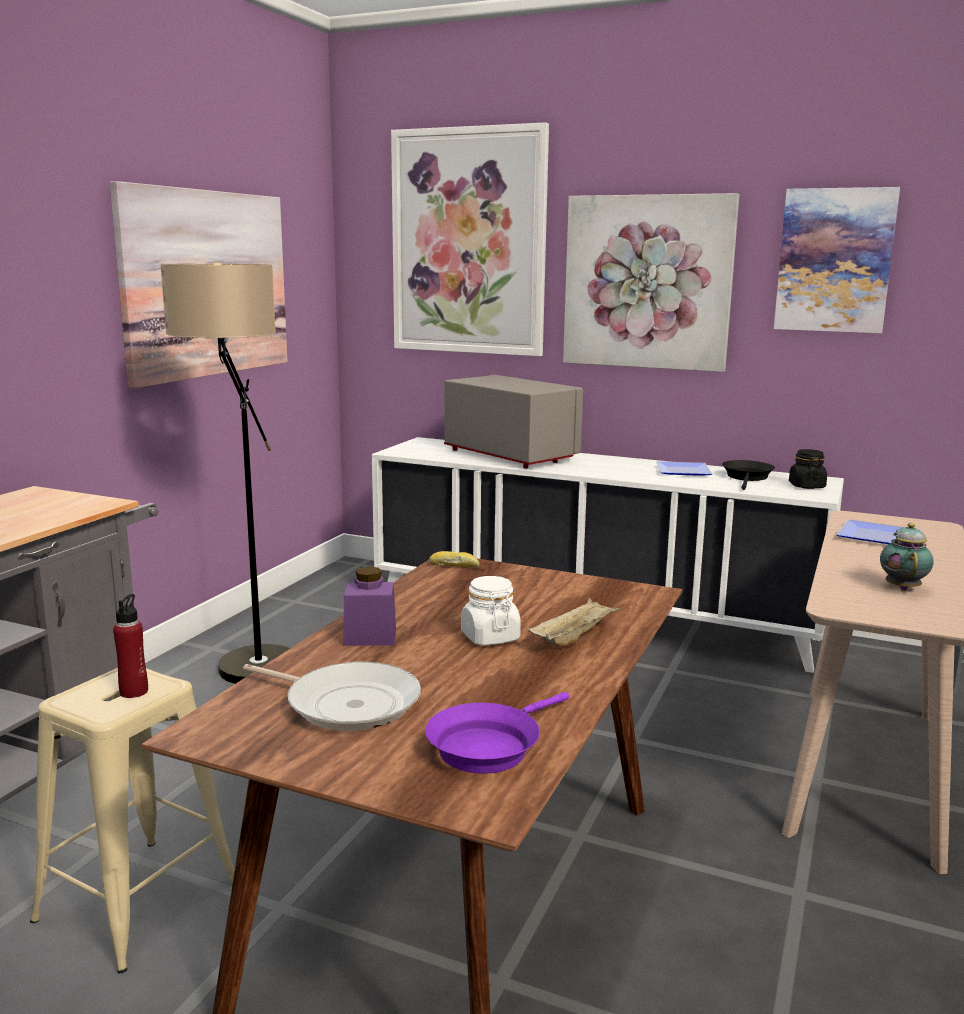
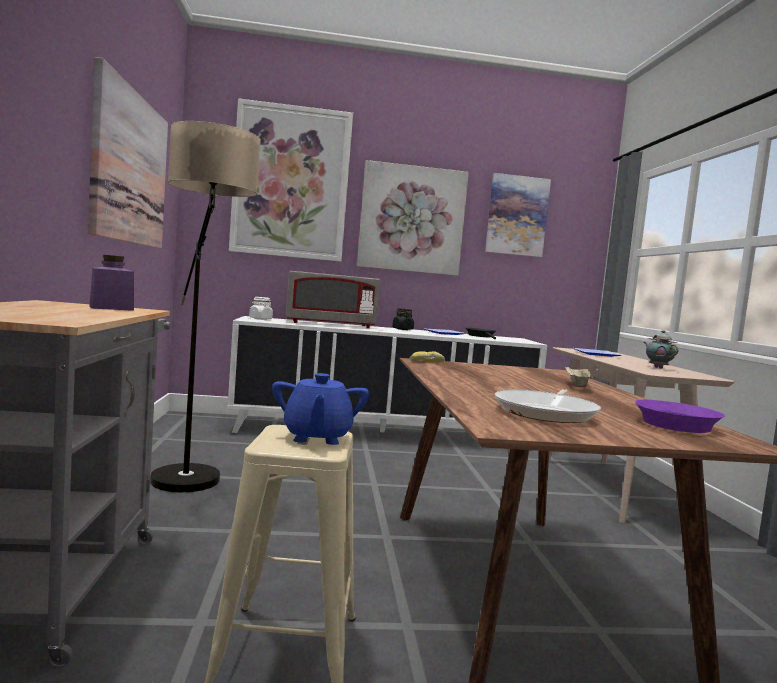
camera: 30 degrees left, 10 degrees down
(134, 691) = (317, 437): red bottle -> blue teapot
(347, 703) = (547, 412): frying pan -> frying pan turned 120 degrees clockwise
(370, 637) = (470, 387): purple jar -> purple jar (111, 308)
(490, 637) = (535, 386): white jar -> white jar (260, 319)
(510, 455) = (329, 324): grey microwave -> grey microwave turned 150 degrees clockwise
(806, 486) = (517, 339): black jar -> black jar (402, 329)

